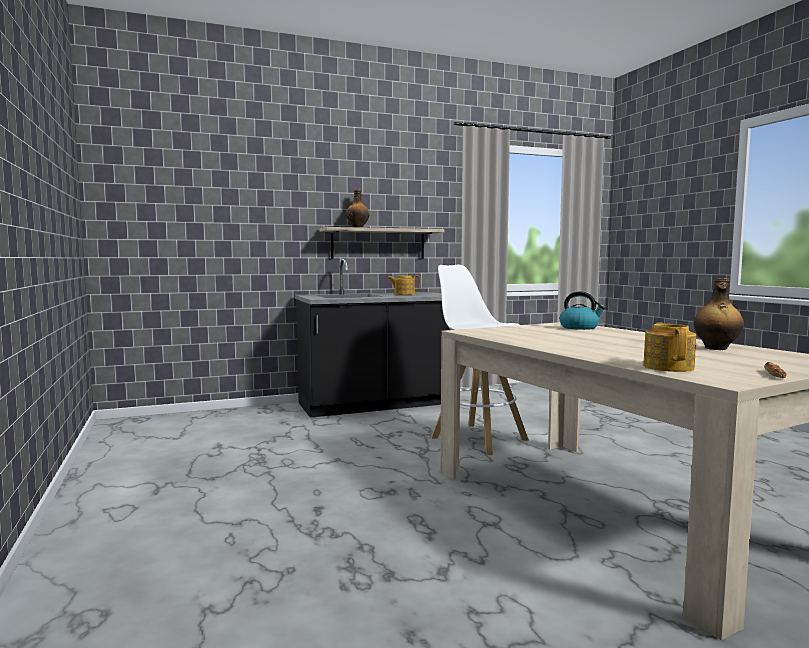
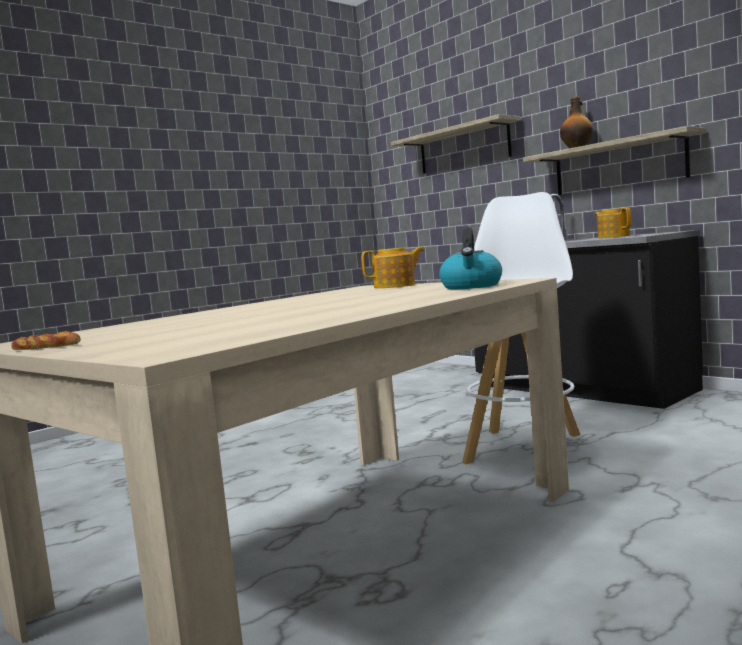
camera: 70 degrees right, 0 degrees up
(233, 203) = (463, 148): none -> shelf
(668, 367) = (107, 330): teapot -> teapot (396, 286)
(716, 348) = (283, 321): bottle -> none

